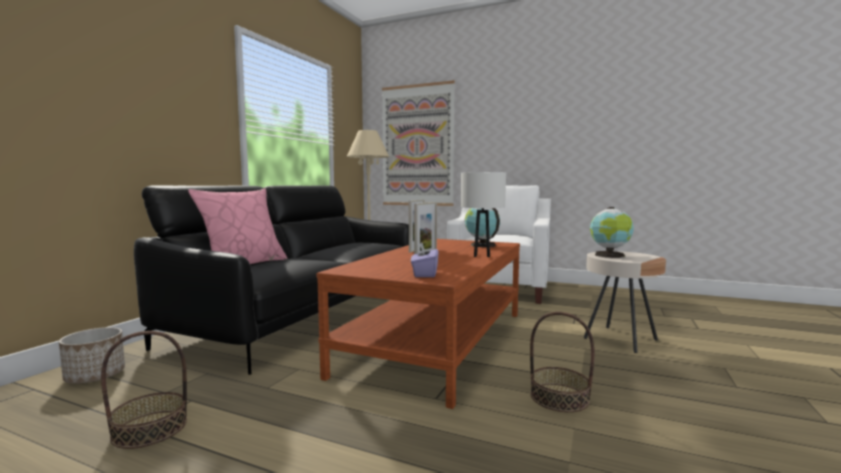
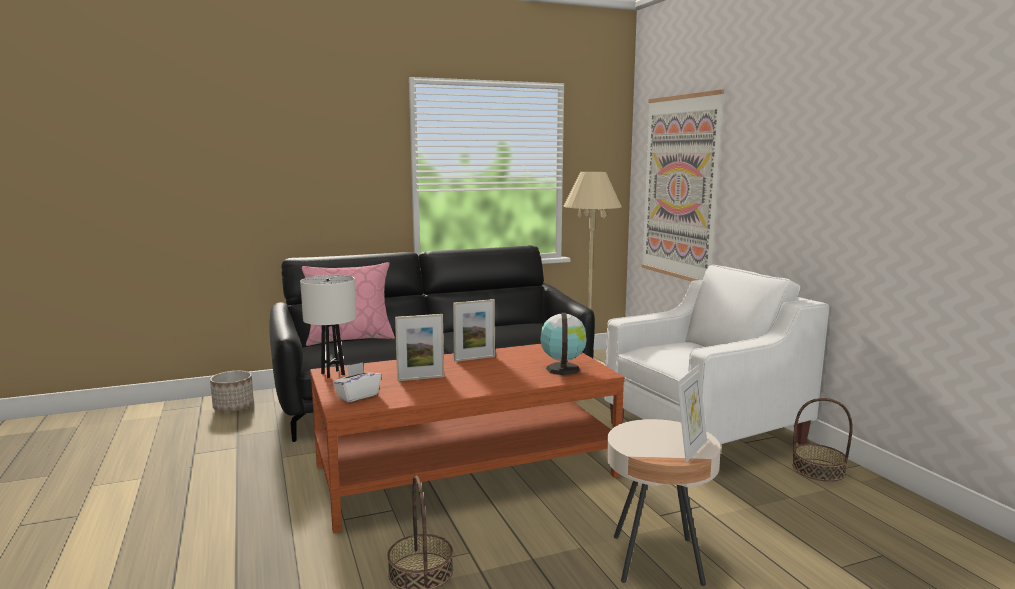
camera: 45 degrees right, 5 degrees up
(150, 429) = (193, 457): basket -> basket (818, 470)
(424, 274) = (357, 396): purple tissue box -> white tissue box
(482, 255) = (492, 386): white table lamp -> white table lamp (333, 374)
(609, 255) = (648, 432): globe -> none
(644, 256) = (690, 449): none -> picture frame

